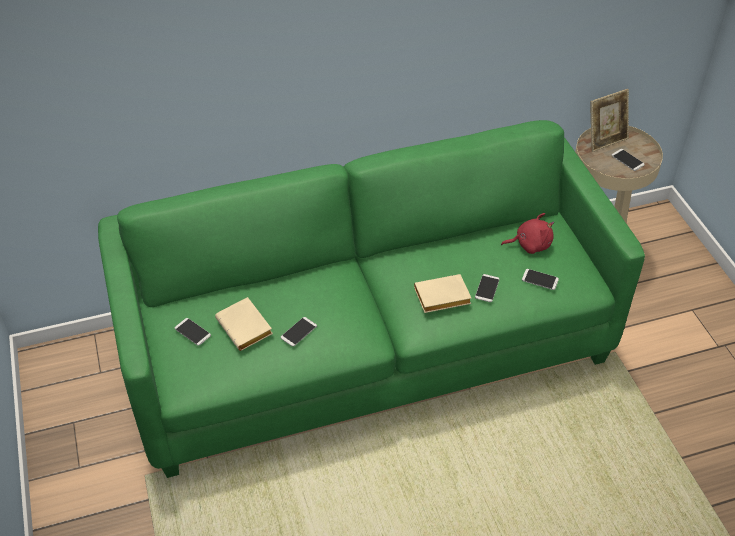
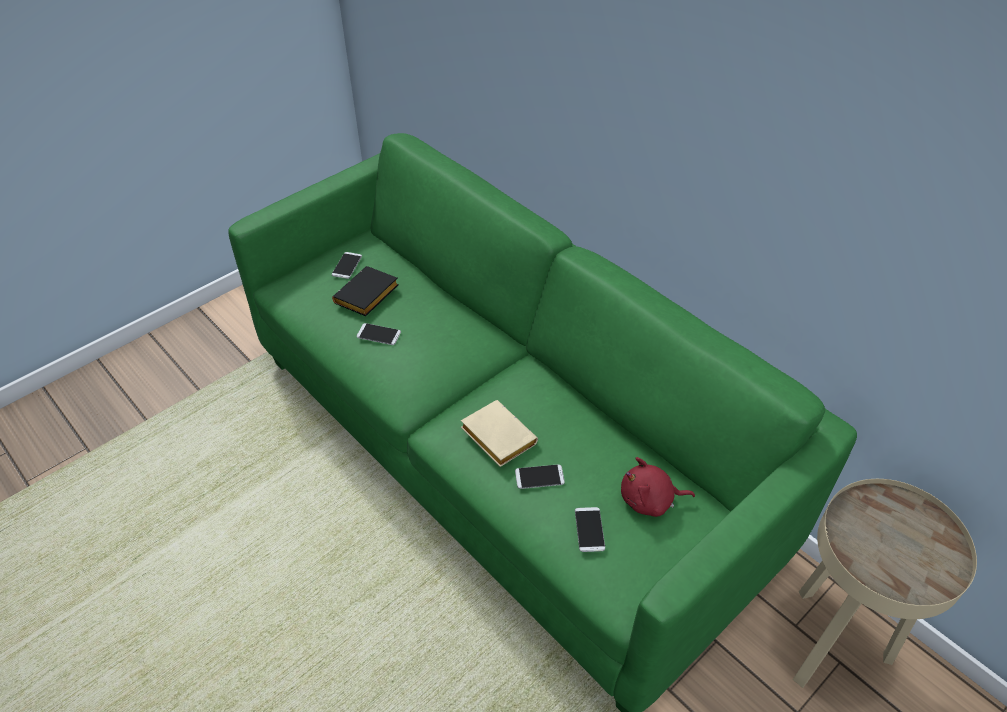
camera: 65 degrees right, 0 degrees up
(246, 328) = (367, 297): beige book -> black book
(530, 244) = (650, 500): red plush toy -> red plush toy turned 120 degrees clockwise
(605, 140) = (910, 516): picture frame -> none
(627, 160) = (891, 558): phone -> none

